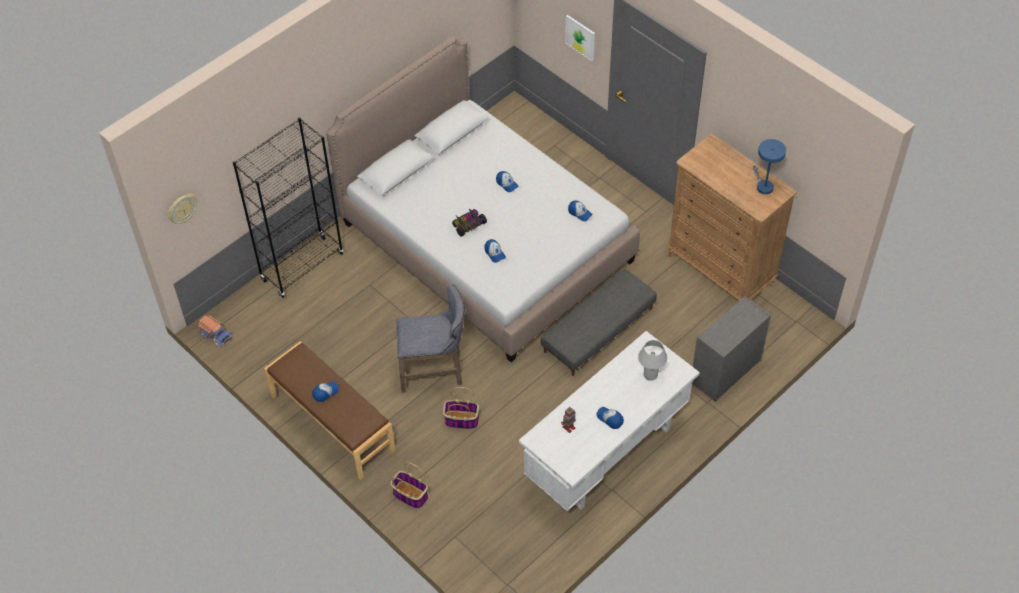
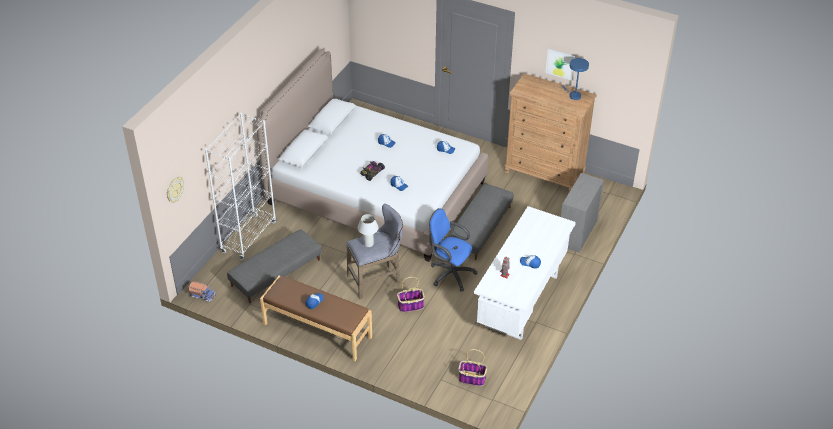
camera: 20 degrees left, 10 degrees down
(302, 267) = (249, 237): black bookcase -> white bookcase
(315, 326) = (276, 272): none -> grey ottoman
(409, 495) = (395, 362): basket -> basket (471, 378)
(530, 387) = (449, 273): none -> blue office chair
(580, 37) = (409, 35): picture -> picture (560, 64)
(650, 375) = (544, 231): white table lamp -> white table lamp (368, 244)

